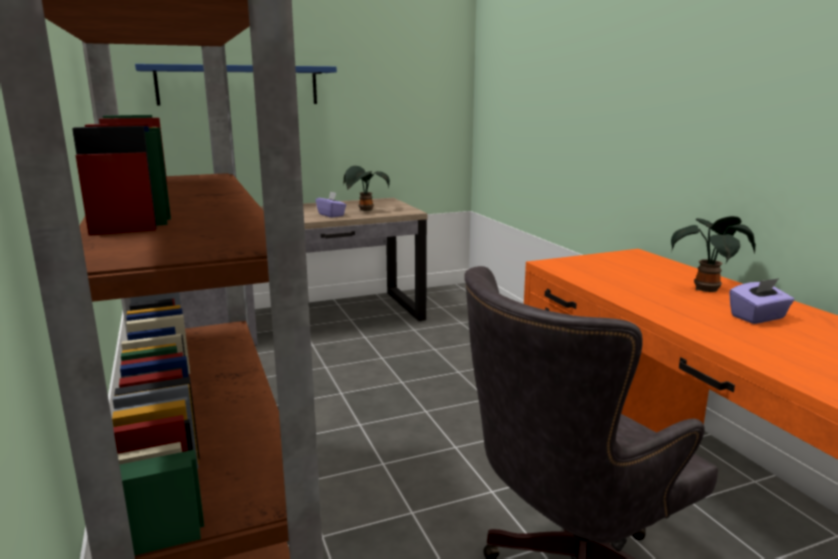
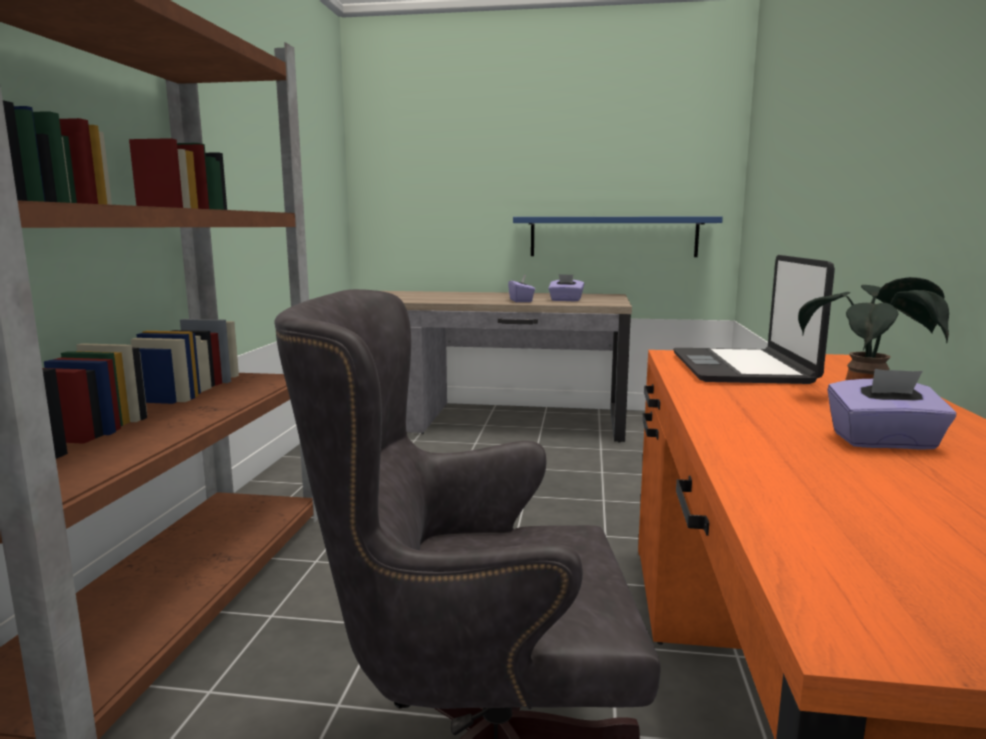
camera: 30 degrees right, 5 degrees down
(238, 85) = (459, 163): blue shelf -> blue shelf (613, 237)
(365, 210) = (565, 300): potted plant -> purple tissue box
(607, 271) = (742, 368): none -> laptop

